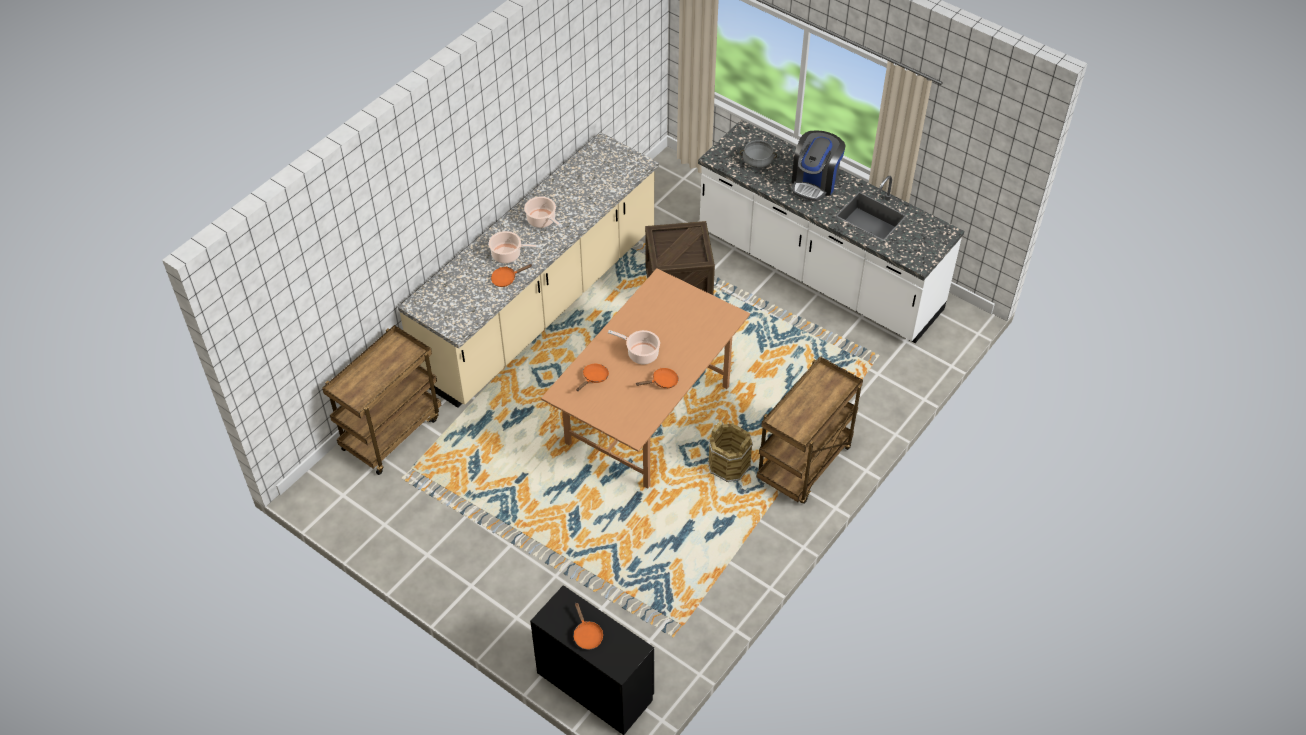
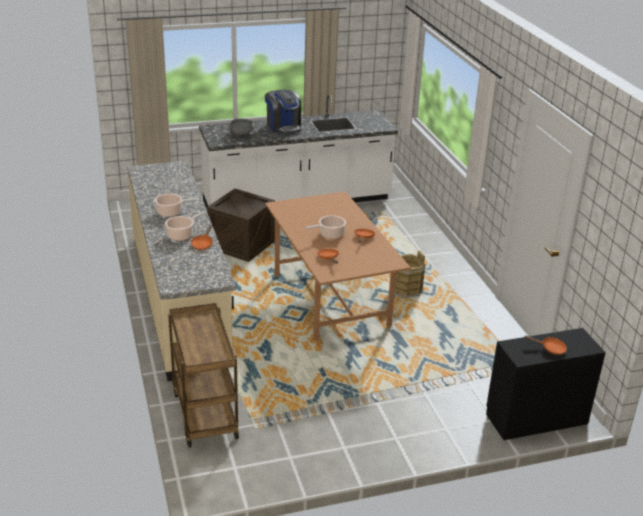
camera: 55 degrees left, 20 degrees down
(804, 466) = (435, 266): brown cart -> none

